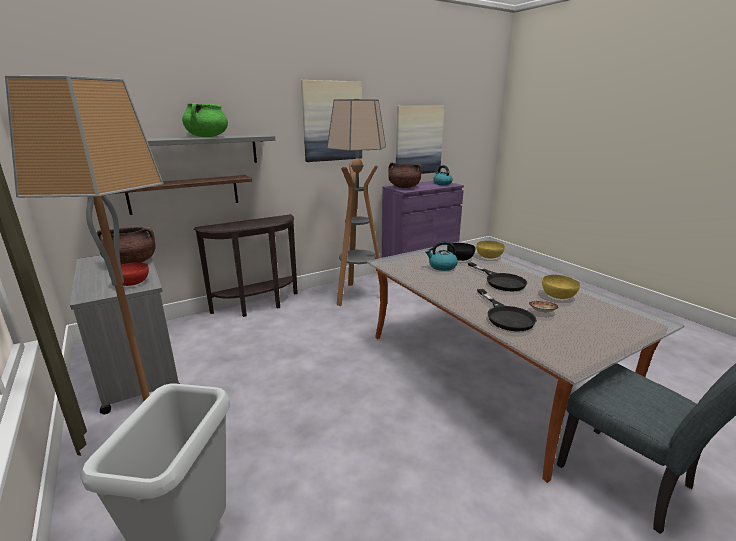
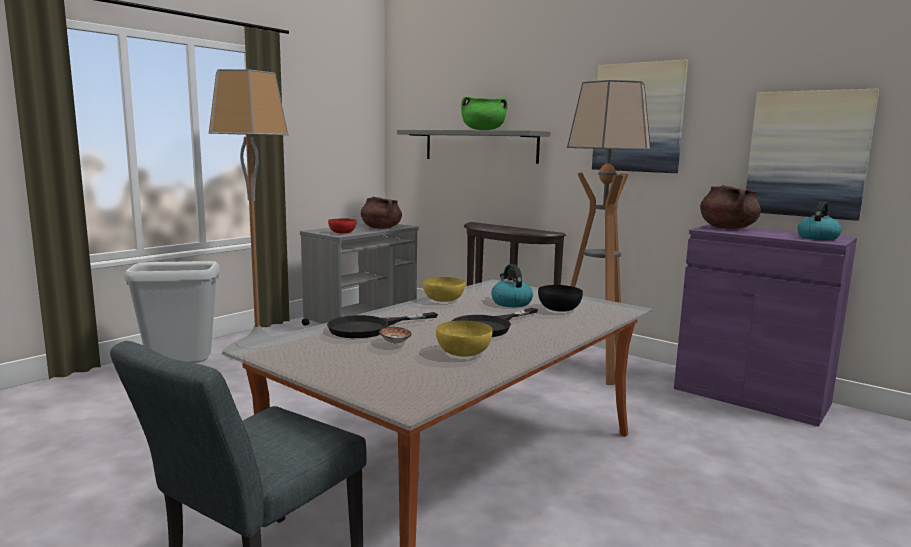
camera: 70 degrees right, 10 degrees down
(184, 194) = (471, 187): shelf -> none
(489, 256) = (594, 321): yellow bowl -> yellow bowl (443, 300)

